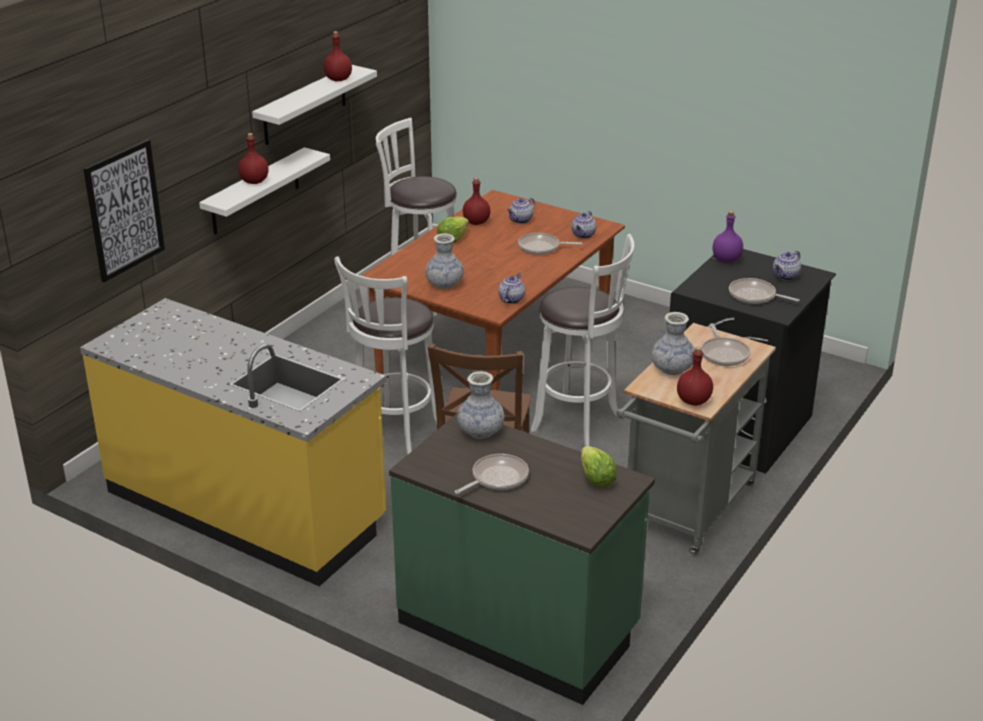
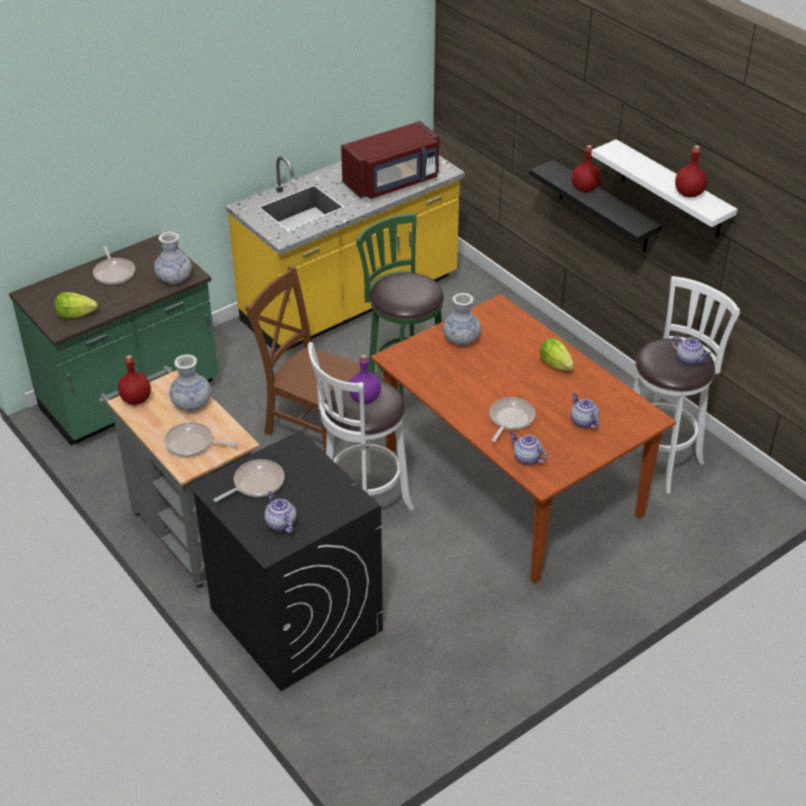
camera: 110 degrees right, 10 degrees up
(124, 210) = (497, 101): picture -> none
(204, 335) = (392, 182): none -> red microwave
(255, 192) = (603, 207): white shelf -> black shelf
(394, 437) = (403, 388): white stool -> green stool
(476, 222) = (591, 389): red bottle -> none
(511, 299) = (410, 372): teapot -> teapot (689, 359)
(726, 260) = (342, 491): purple bottle -> purple bottle (364, 398)

